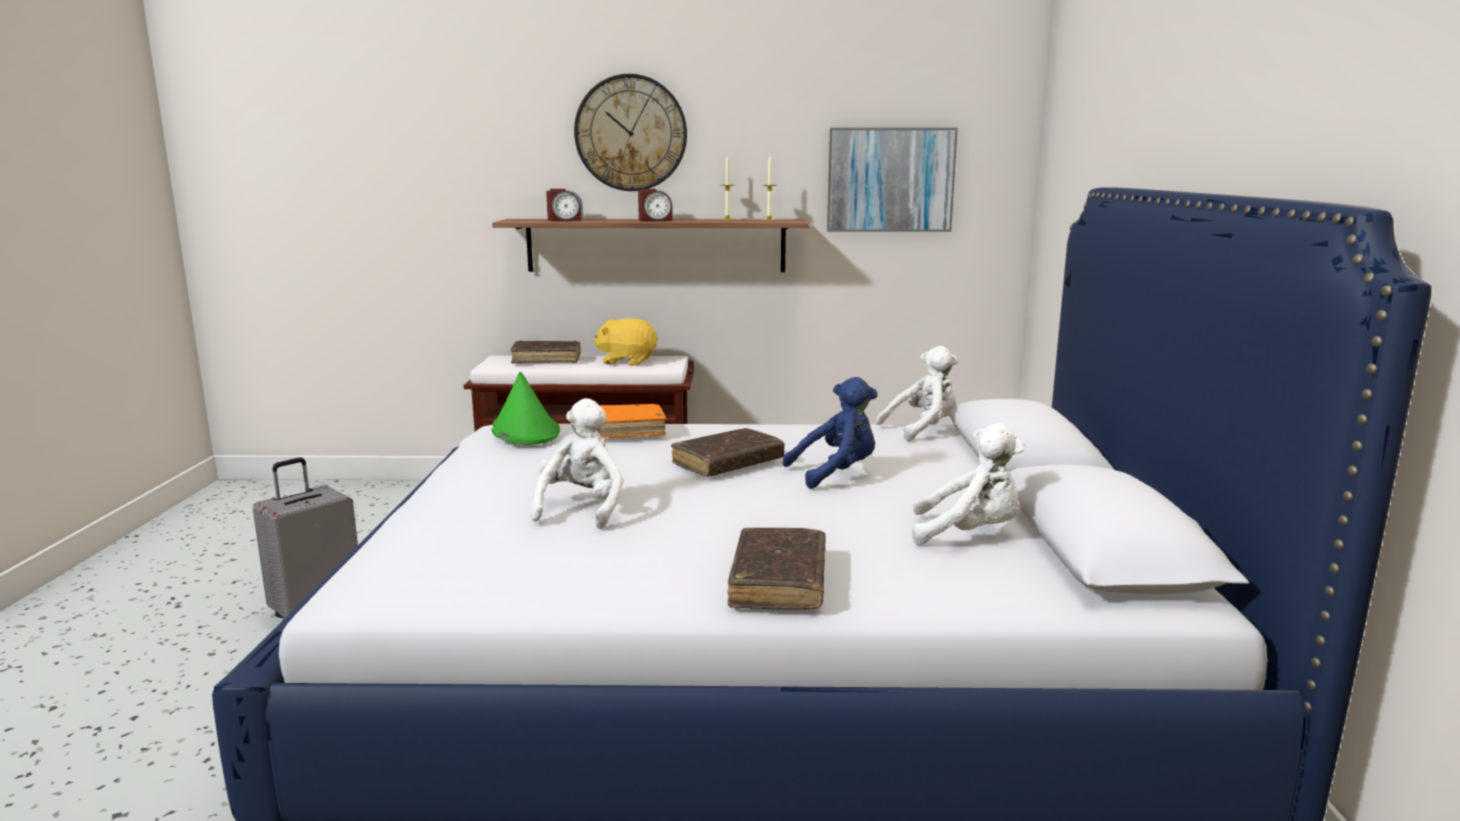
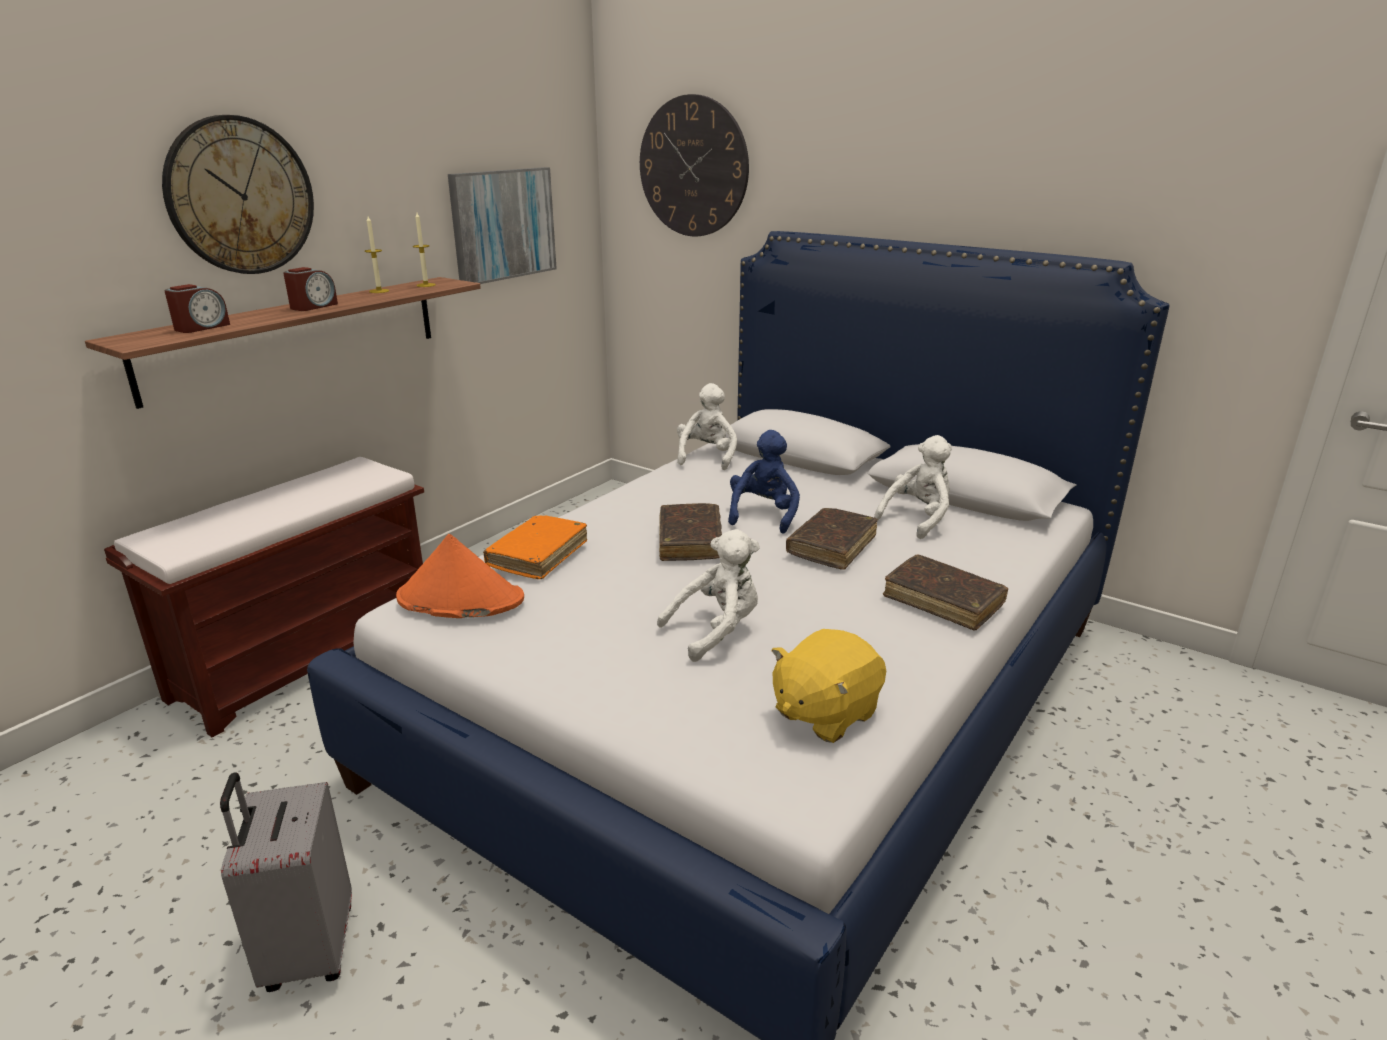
camera: 55 degrees left, 10 degrees up
(524, 431) = (459, 599): green hat -> orange hat
(546, 359) = (220, 517): brown book -> brown book (832, 546)
(582, 508) = (716, 631): white plush toy -> white plush toy turned 105 degrees clockwise
(627, 361) = (322, 485): yellow plush toy -> yellow plush toy (824, 713)
(1087, 122) = (693, 167): none -> wall clock

